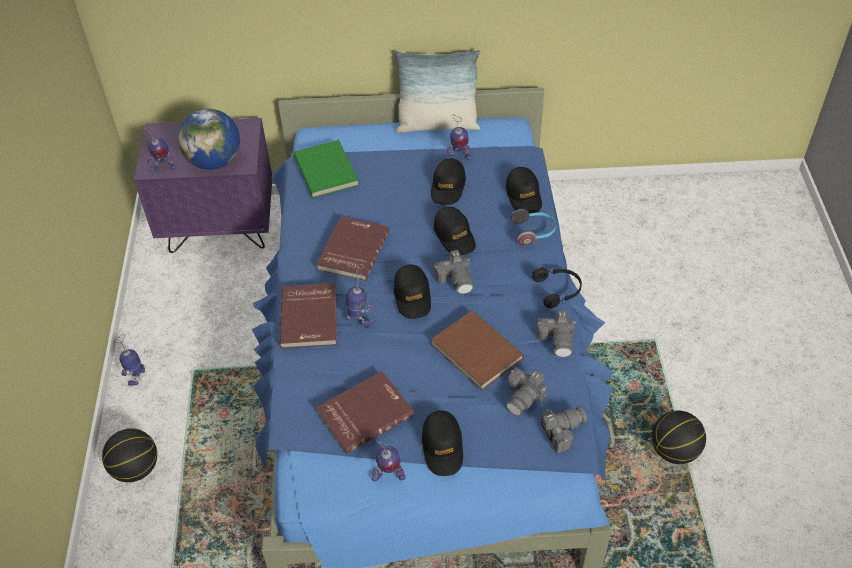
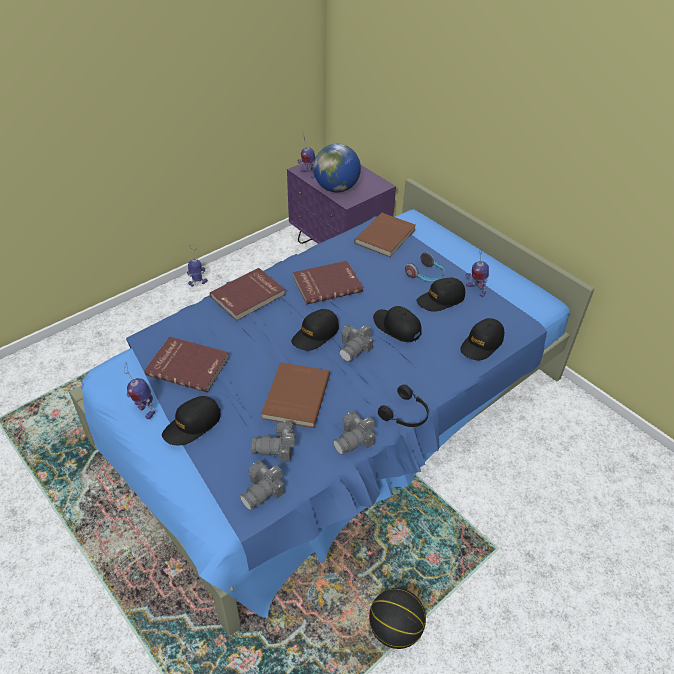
camera: 50 degrees right, 5 degrees down
(136, 468) = (133, 321): basketball -> none
(327, 171) = (386, 237): green book -> brown book
(359, 319) = (269, 319): toy robot -> none
(437, 124) = (496, 264): pillow -> none
(454, 236) = (396, 327): black cap -> black cap turned 105 degrees clockwise
(534, 232) = (450, 369): headphones -> headphones (426, 275)
(561, 431) = (263, 491): camera -> camera turned 105 degrees clockwise

